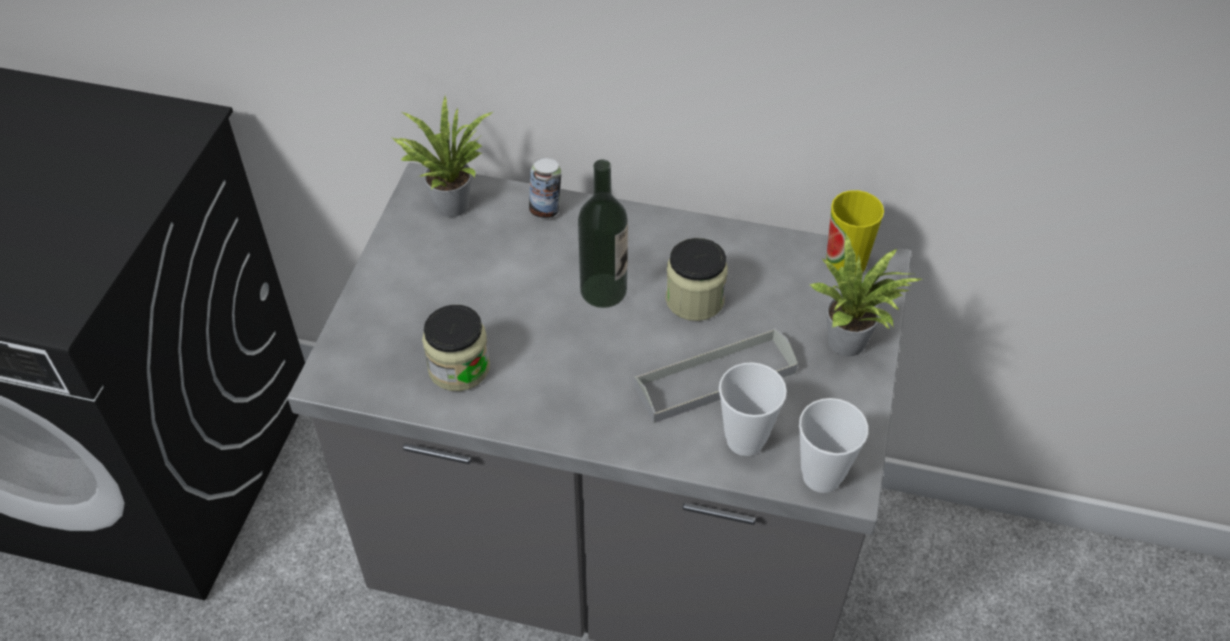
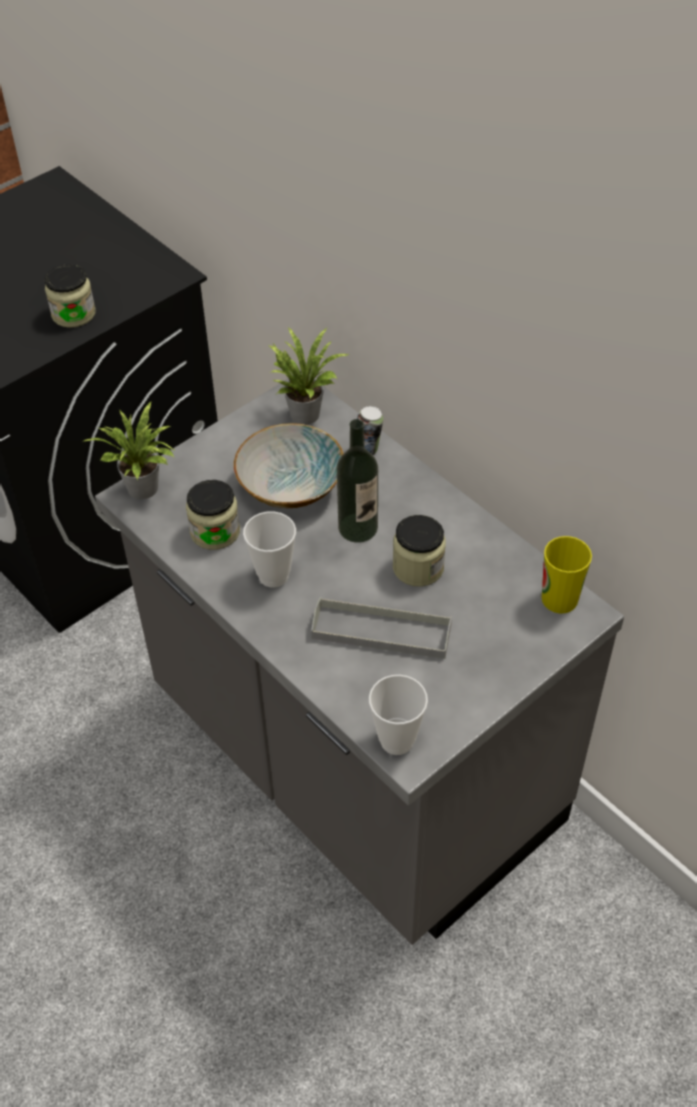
camera: 35 degrees right, 0 degrees up
(104, 210) = (73, 314): none -> jar
(500, 283) = (291, 487): none -> bowl
(745, 440) = (365, 685): cup -> cup (273, 575)
(851, 343) = (508, 660): potted plant -> potted plant (144, 491)

